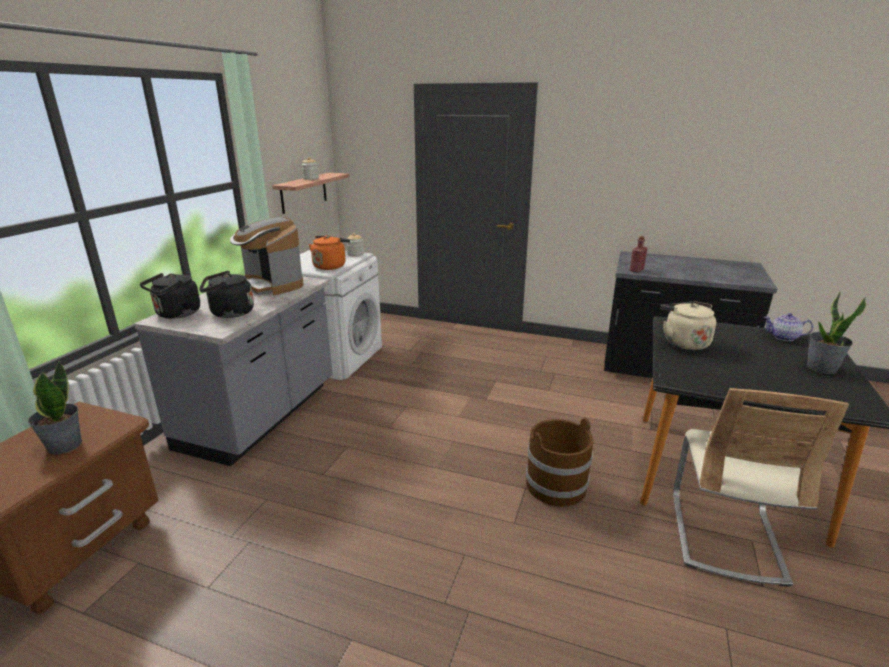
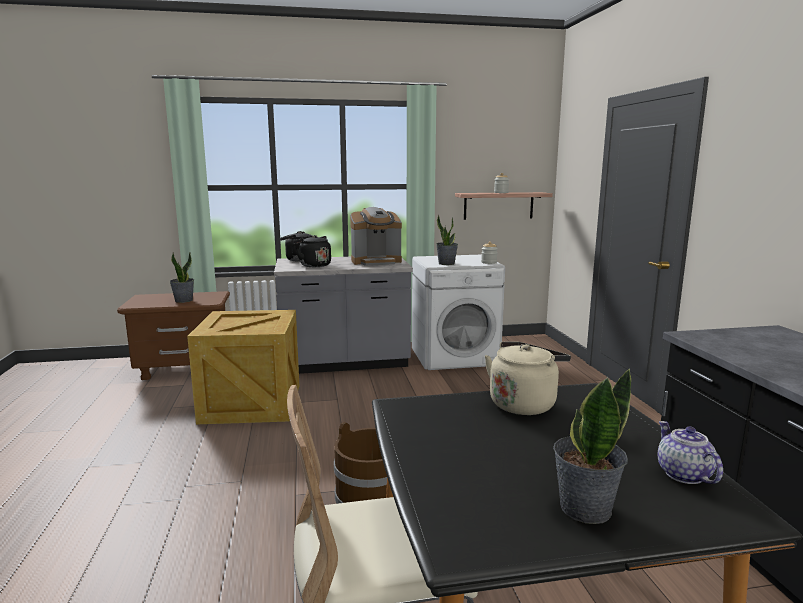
camera: 60 degrees right, 10 degrees down
(272, 285) = (376, 262): coffee machine -> coffee machine turned 120 degrees counterclockwise
(285, 506) = (253, 402): none -> crate
(330, 266) = (446, 263): orange kettle -> potted plant
(636, 270) = (703, 338): red bottle -> none

